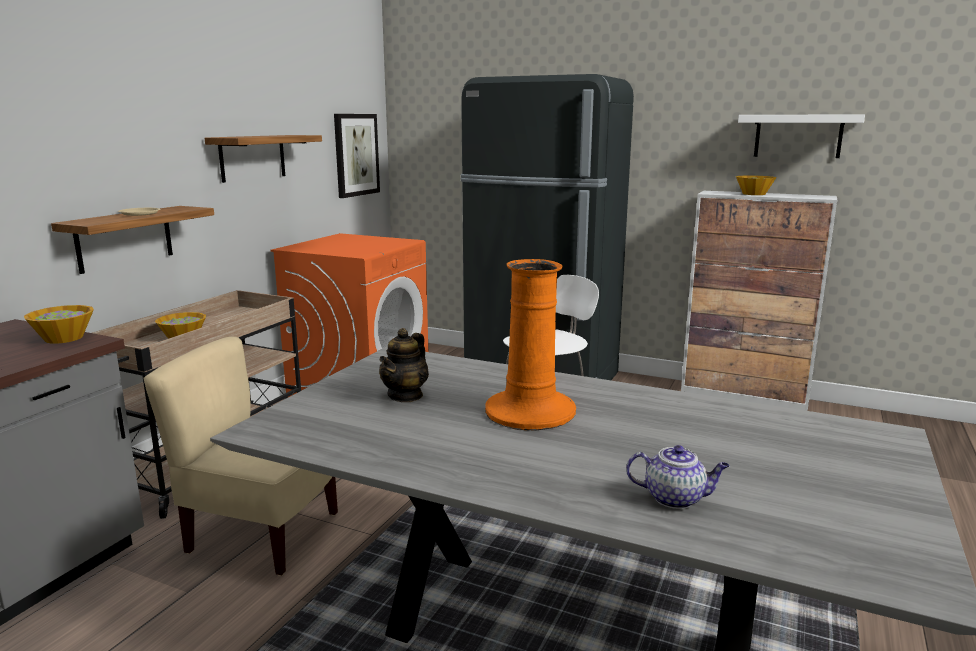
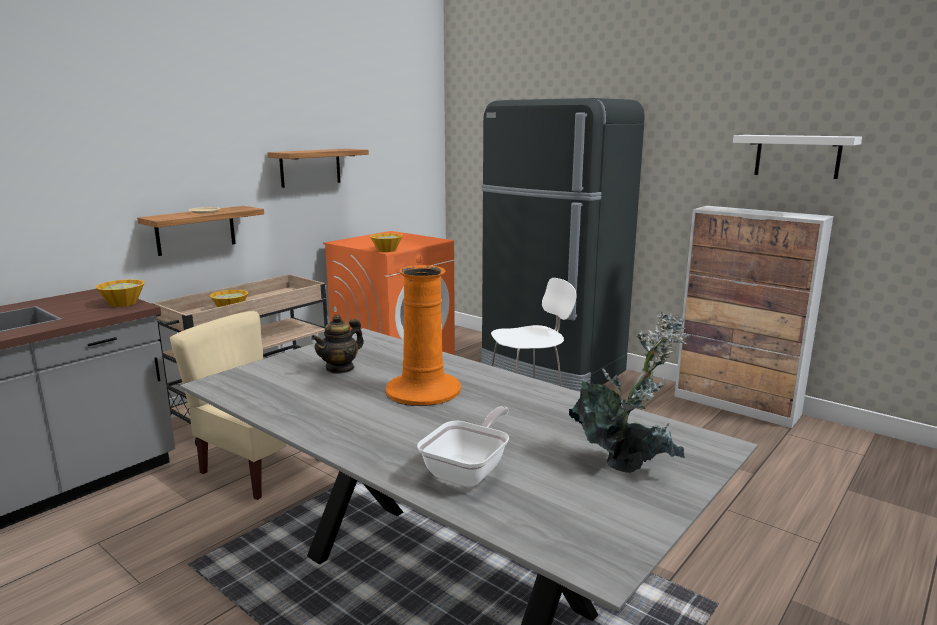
camera: 15 degrees right, 0 degrees up
(356, 155) = (411, 164): picture -> none
(675, 498) = (469, 471): teapot -> frying pan
(754, 194) = (748, 211): bowl -> bowl (386, 250)
(826, 465) = (627, 462): none -> potted plant

